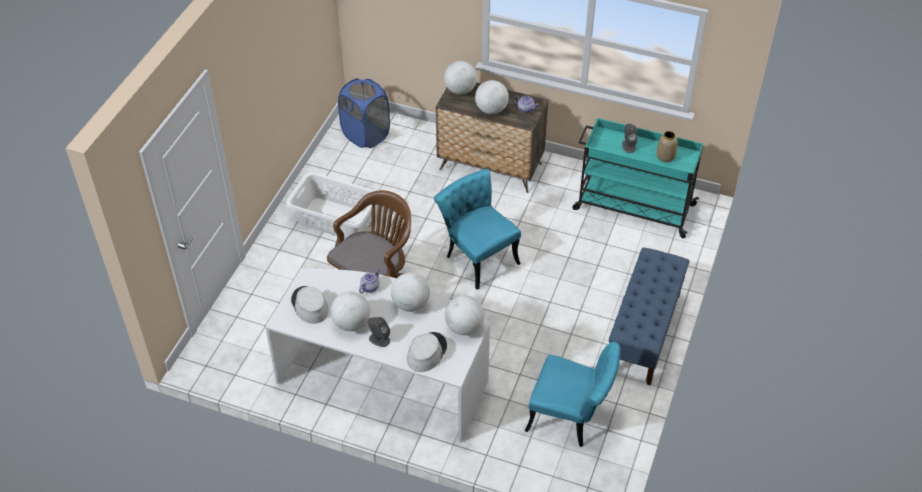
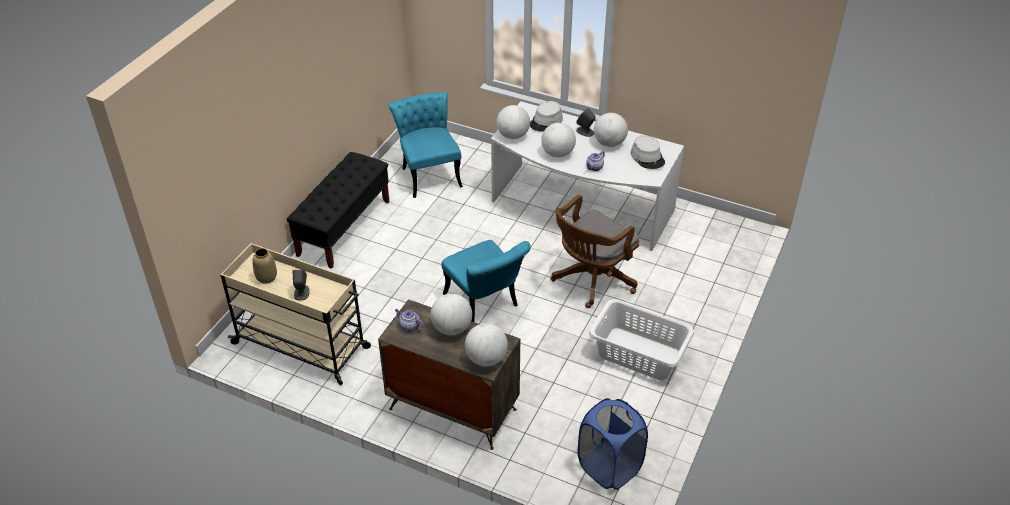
camera: 175 degrees left, 5 degrees down
(571, 418) = (429, 173): turquoise chair -> turquoise chair turned 45 degrees clockwise
(632, 207) = (302, 346): turquoise cart -> beige cart
(644, 333) = (344, 227): blue bench -> black bench

